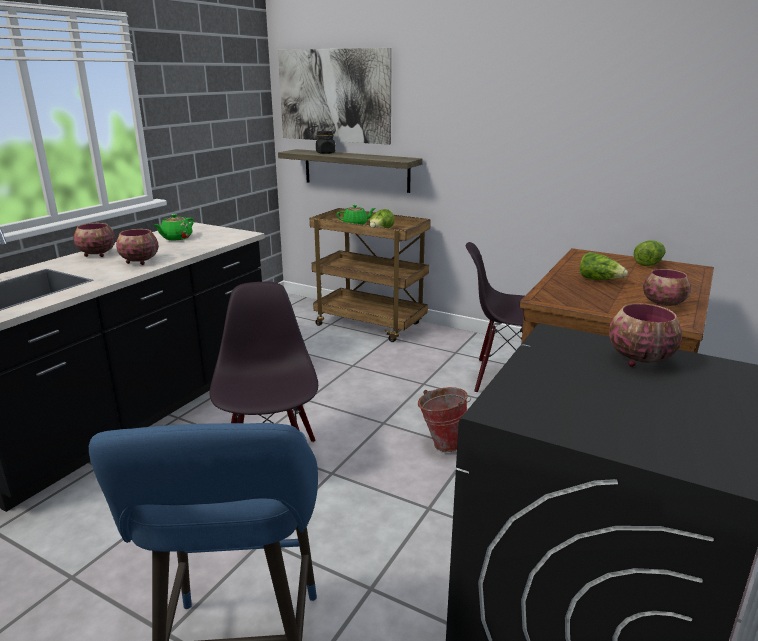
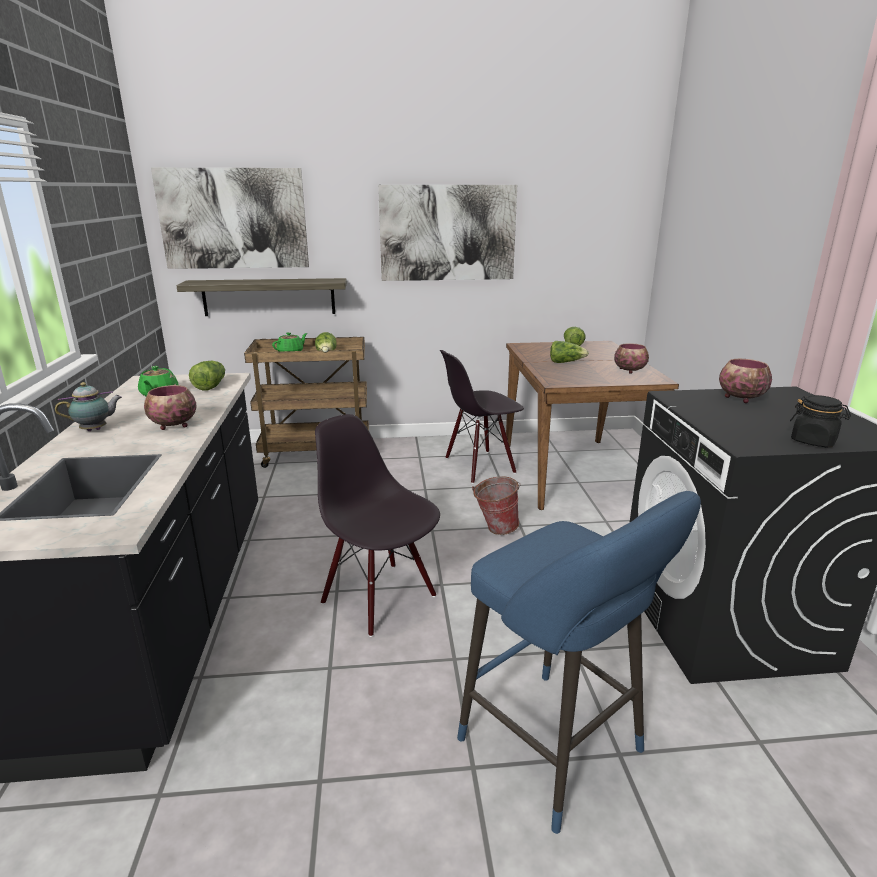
camera: 35 degrees left, 0 degrees up
(96, 254) = (96, 430): bowl -> teapot
(218, 238) = (210, 386): none -> lettuce
(325, 153) = (235, 281): black jar -> black jar (813, 441)
(527, 117) = (447, 233): none -> picture

